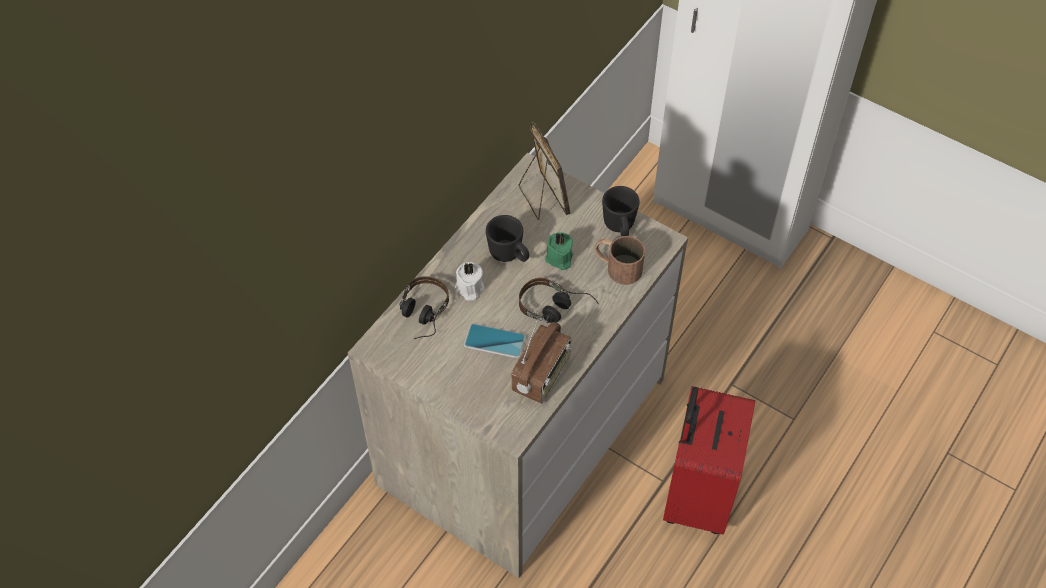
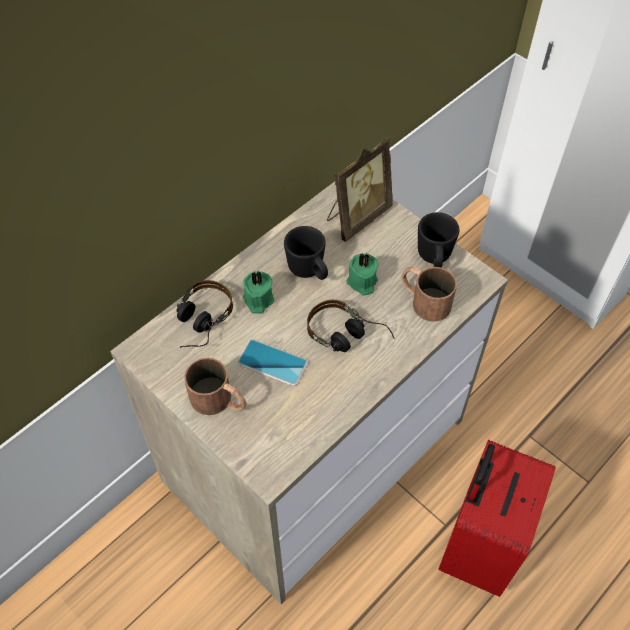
camera: 10 degrees right, 0 degrees up
(456, 380) = (219, 401): none -> brown mug
(469, 288) = (258, 300): white candle -> green candle
(542, 198) = (357, 217): picture frame -> picture frame turned 60 degrees clockwise
(542, 376) = (316, 411): radio -> none

